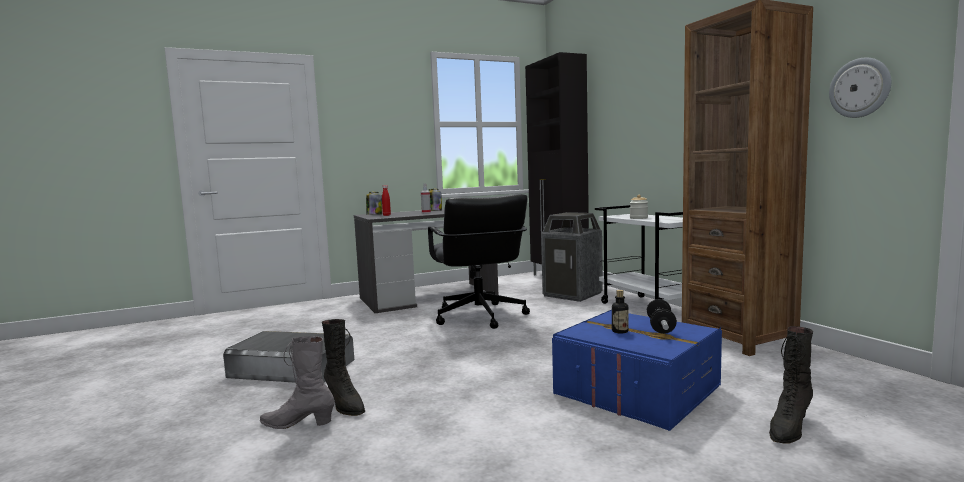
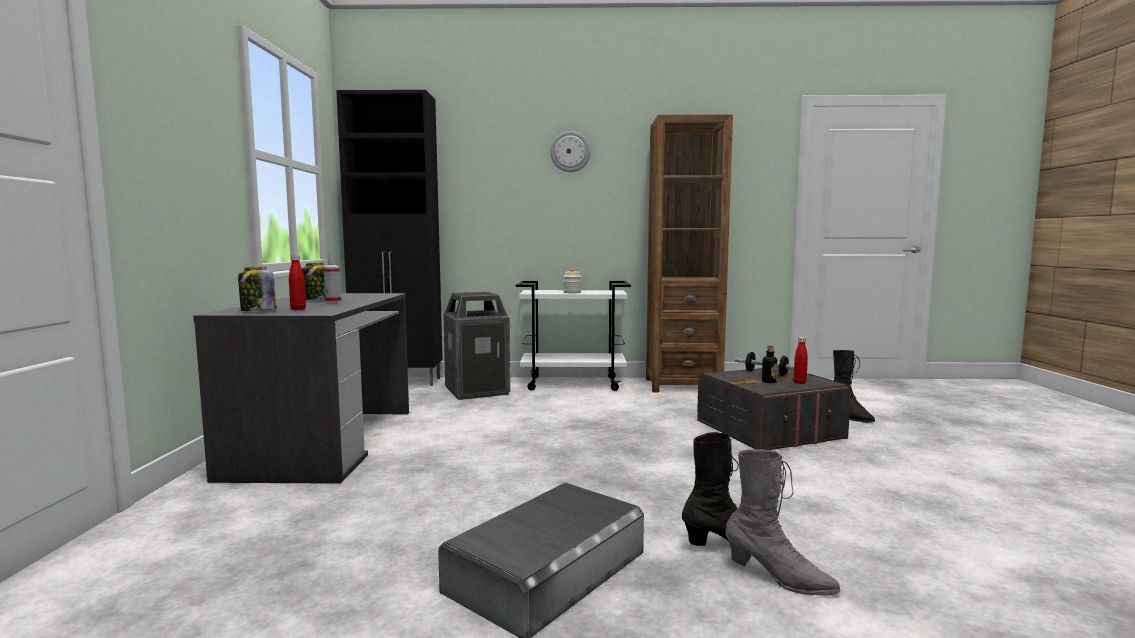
camera: 65 degrees left, 0 degrees up
(298, 424) = (778, 578): grey boot -> grey boot turned 90 degrees counterclockwise
(479, 317) = (485, 435): black office chair -> none
(637, 390) = (769, 430): blue storage box -> grey storage box
(638, 341) = (799, 382): none -> red bottle
(860, 88) = (745, 191): wall clock -> wall clock (570, 151)

